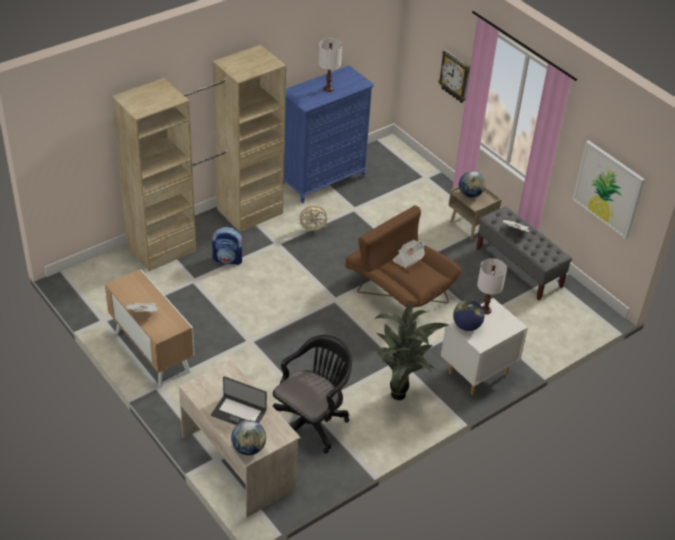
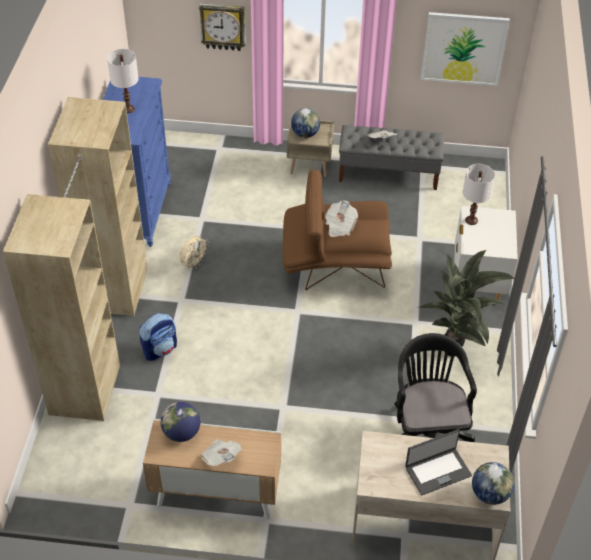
camera: 45 degrees left, 5 degrees up
(466, 326) = (478, 244): globe -> globe (181, 433)

